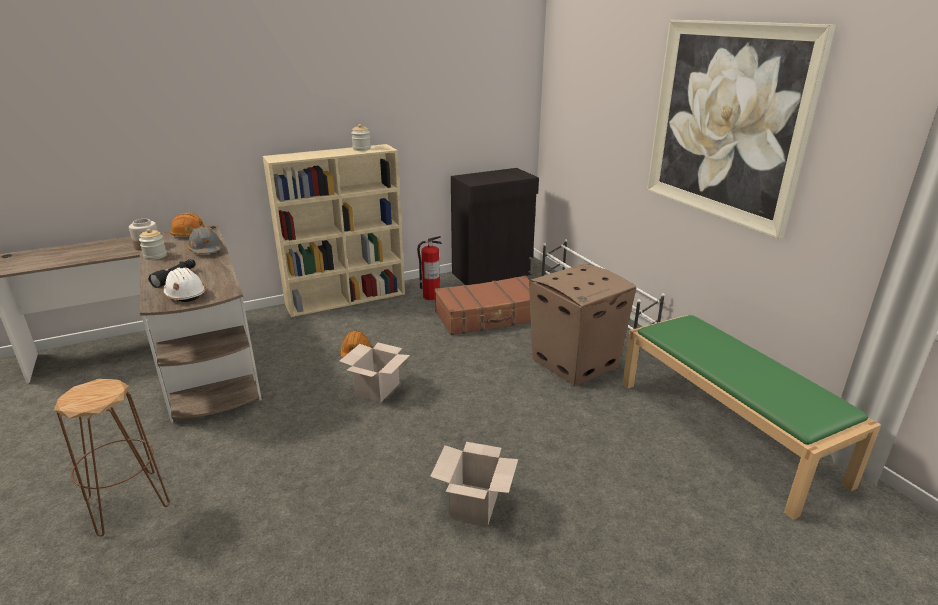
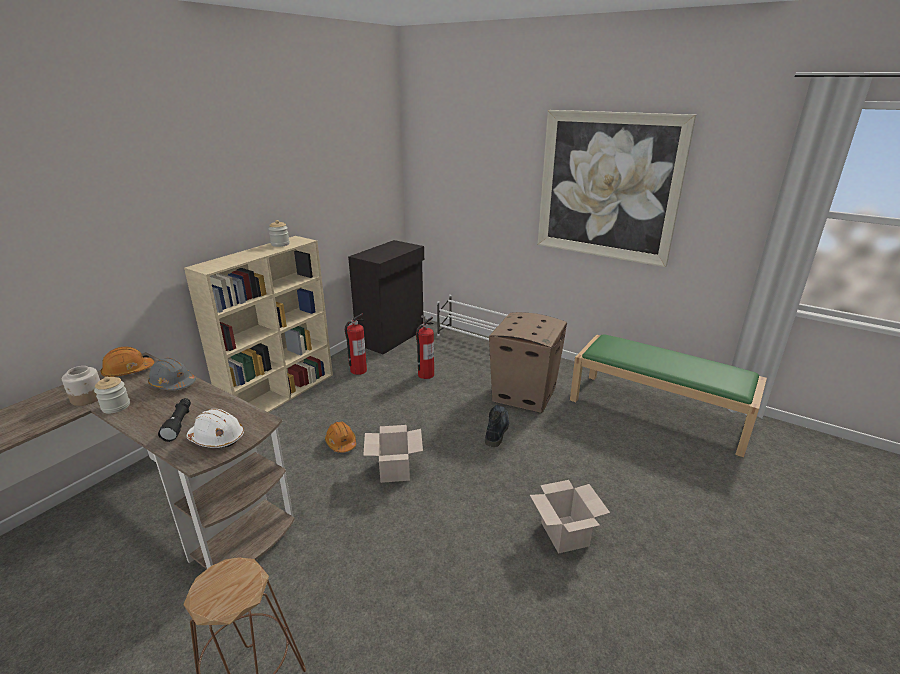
camera: 30 degrees left, 0 degrees up
(490, 316) = (425, 374): brown suitcase -> fire extinguisher
(509, 386) = (496, 429): none -> boot

